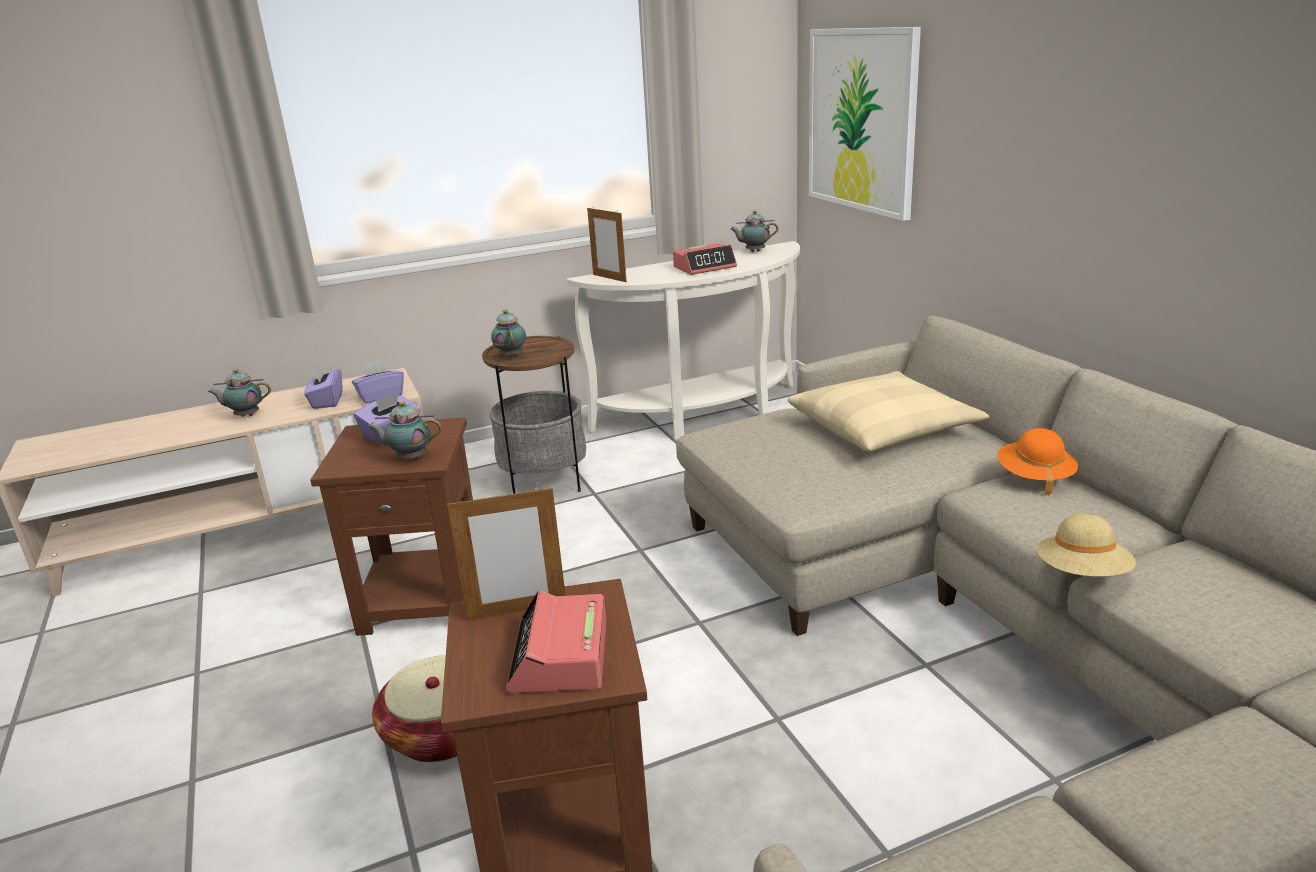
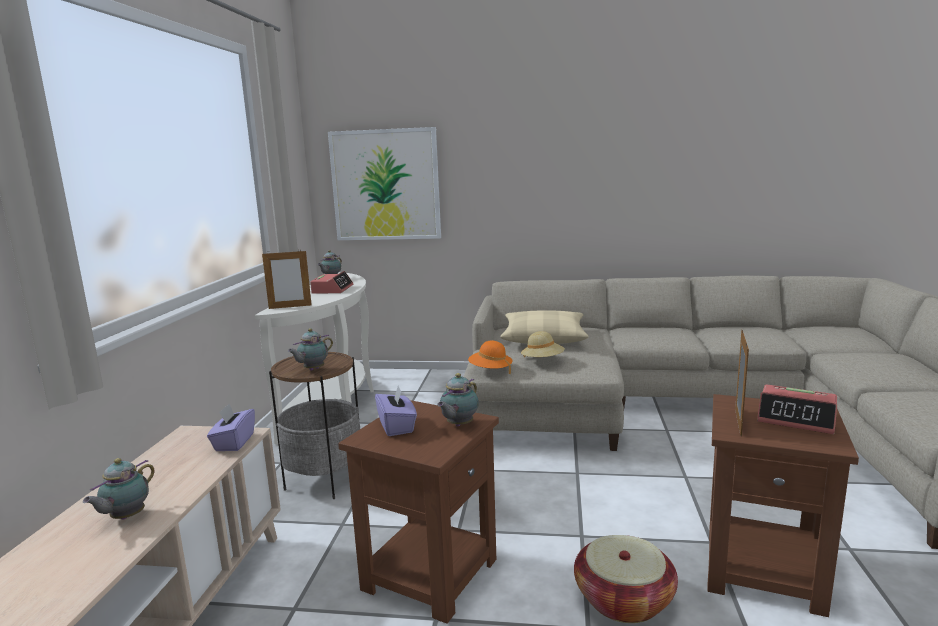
camera: 60 degrees left, 10 degrees down
(327, 401) = (187, 468): purple tissue box -> none
(511, 355) = (312, 369): teapot -> teapot turned 60 degrees counterclockwise
(1034, 477) = (630, 330): orange hat -> orange hat (490, 370)
(1082, 574) = (716, 346): beige hat -> beige hat (542, 361)

